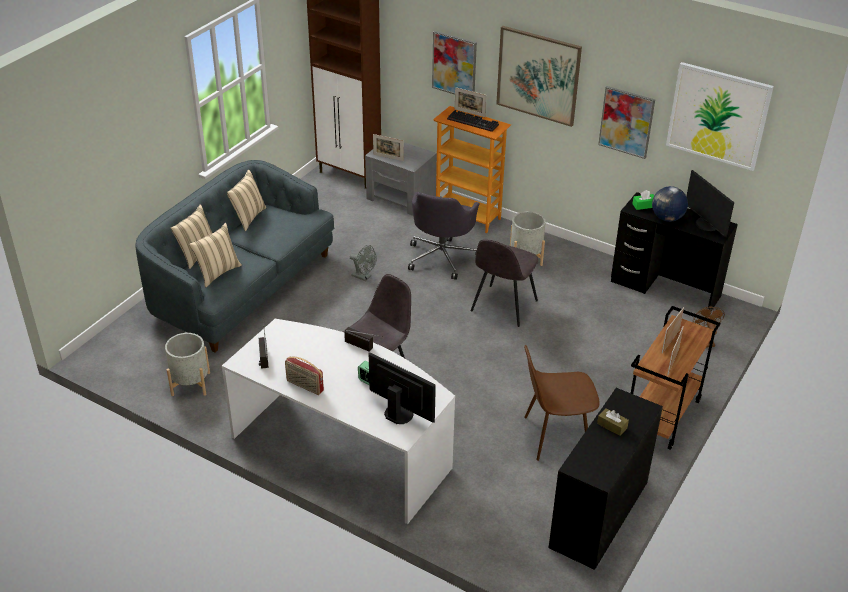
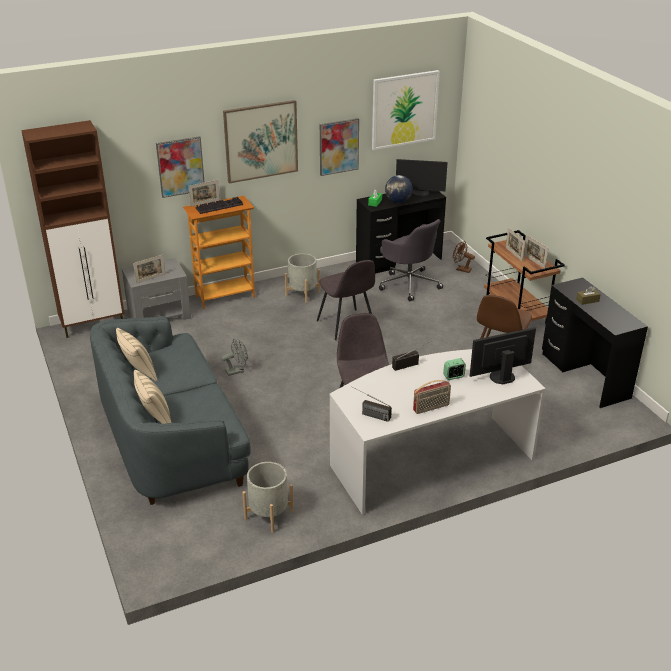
camera: 55 degrees left, 5 degrees down
(217, 272) = (198, 416): beige pillow -> none
(442, 257) = (258, 326): grey office chair -> grey office chair (409, 284)

